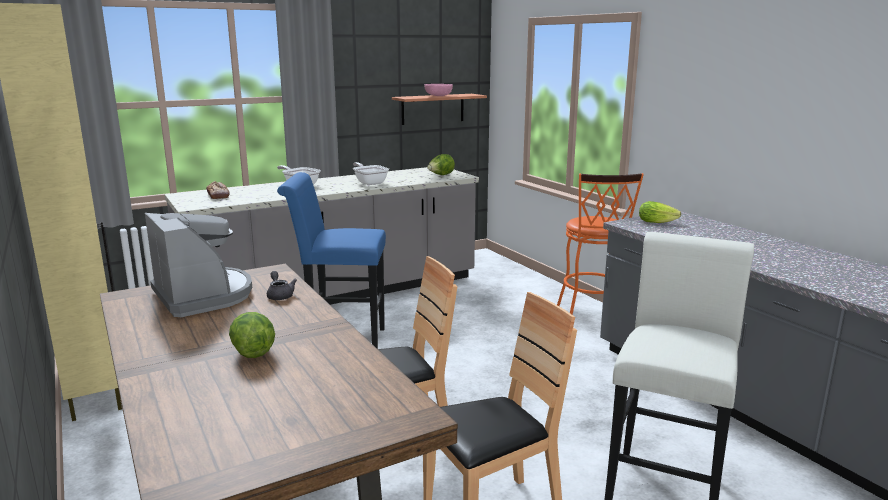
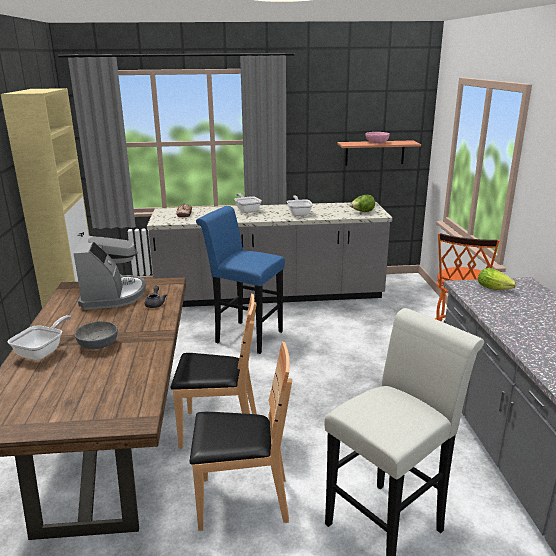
camera: 25 degrees right, 5 degrees up
(175, 374) = (43, 352): none -> frying pan
(252, 351) = (97, 345): lettuce -> grey bowl

